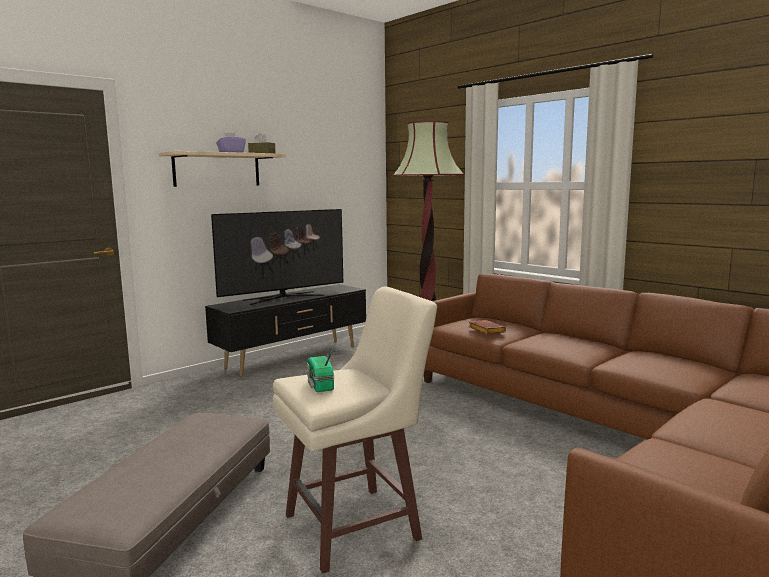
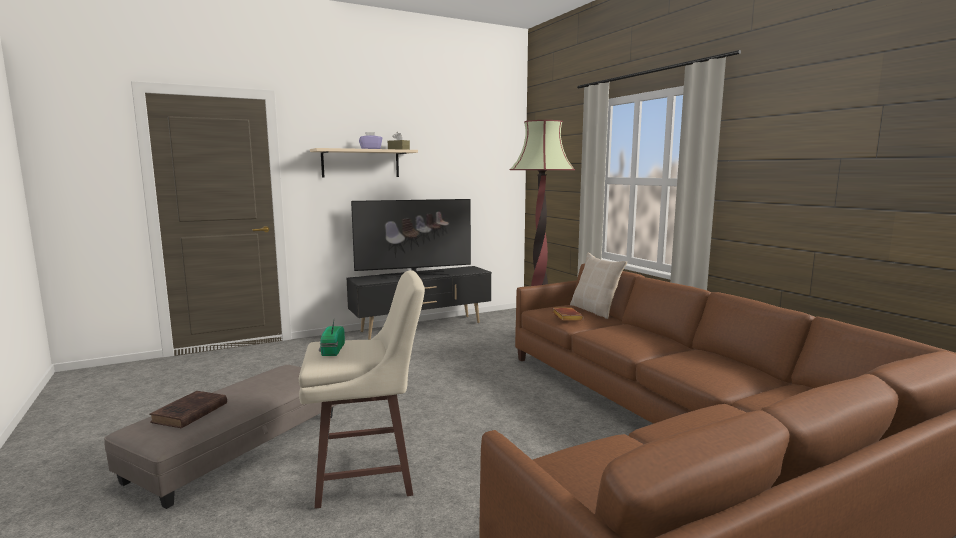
camera: 15 degrees right, 0 degrees up
(126, 485) = (188, 414): none -> brown book
(506, 322) = (595, 311): none -> beige pillow

